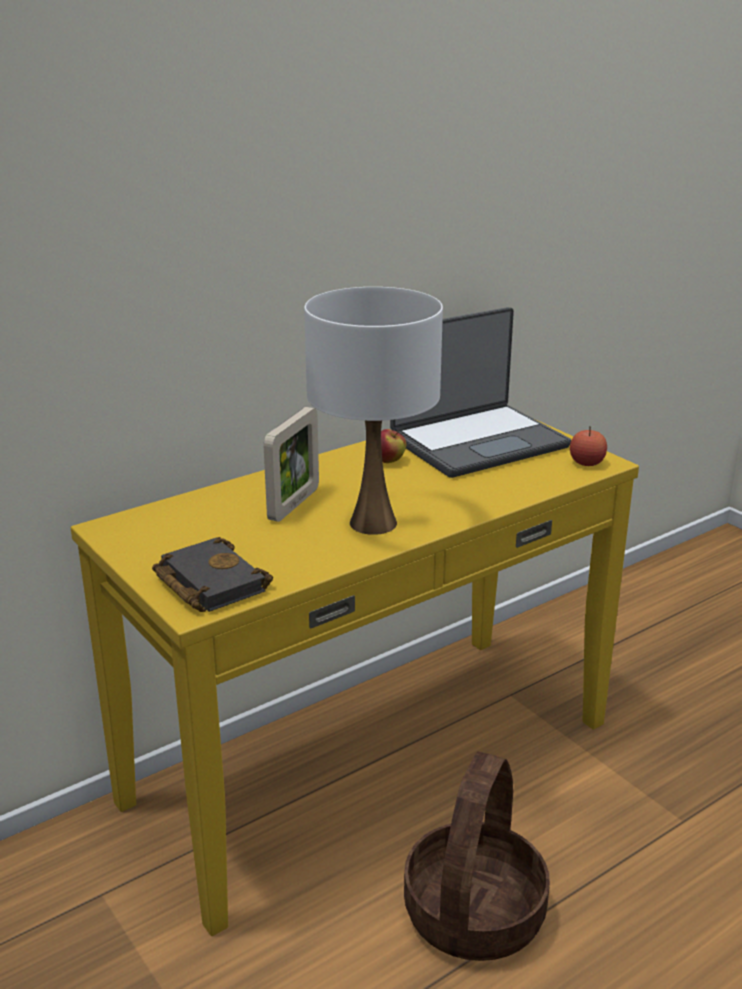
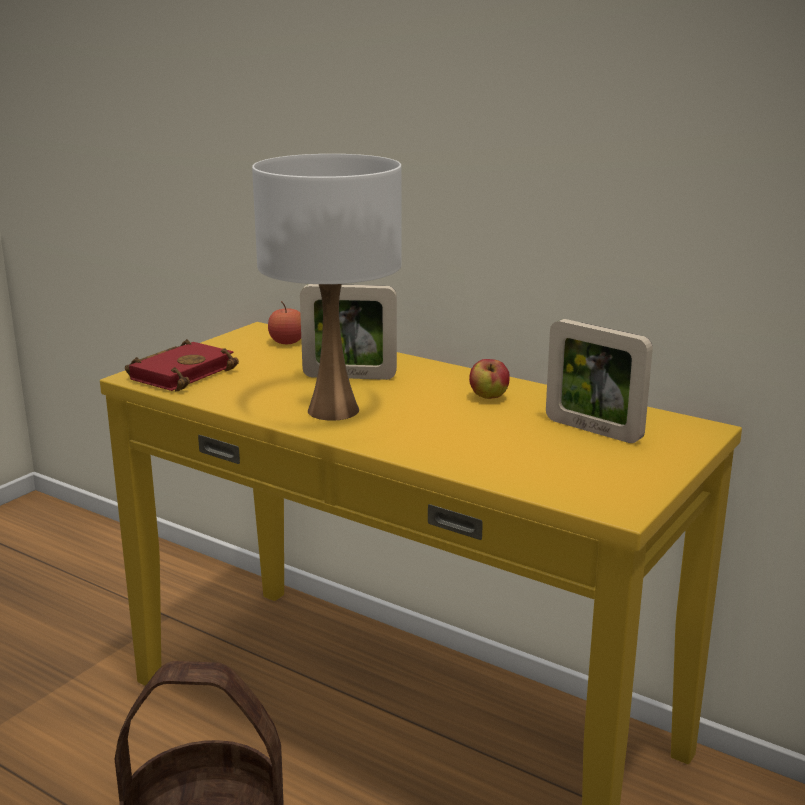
camera: 70 degrees right, 5 degrees down
(207, 583) = (182, 373): black book -> red book
(477, 442) = (593, 430): laptop -> picture frame
(586, 463) = (602, 496): apple -> apple (287, 342)

